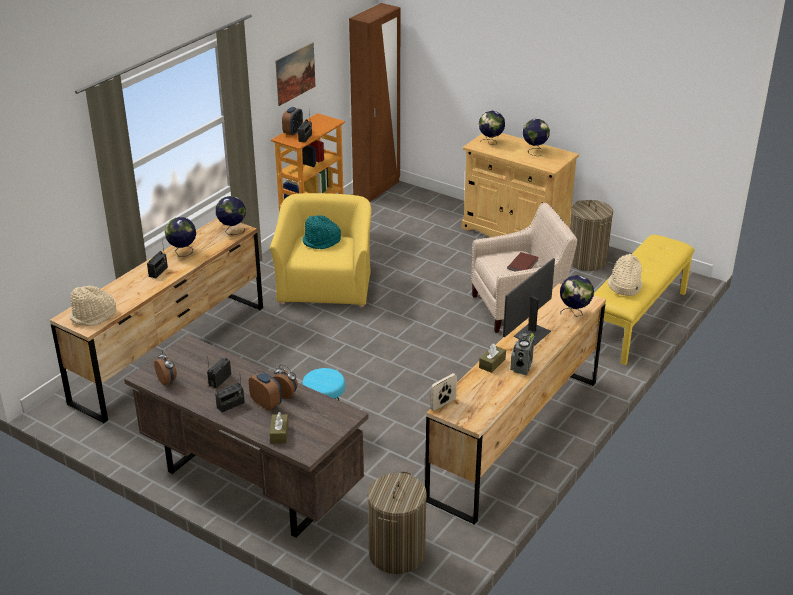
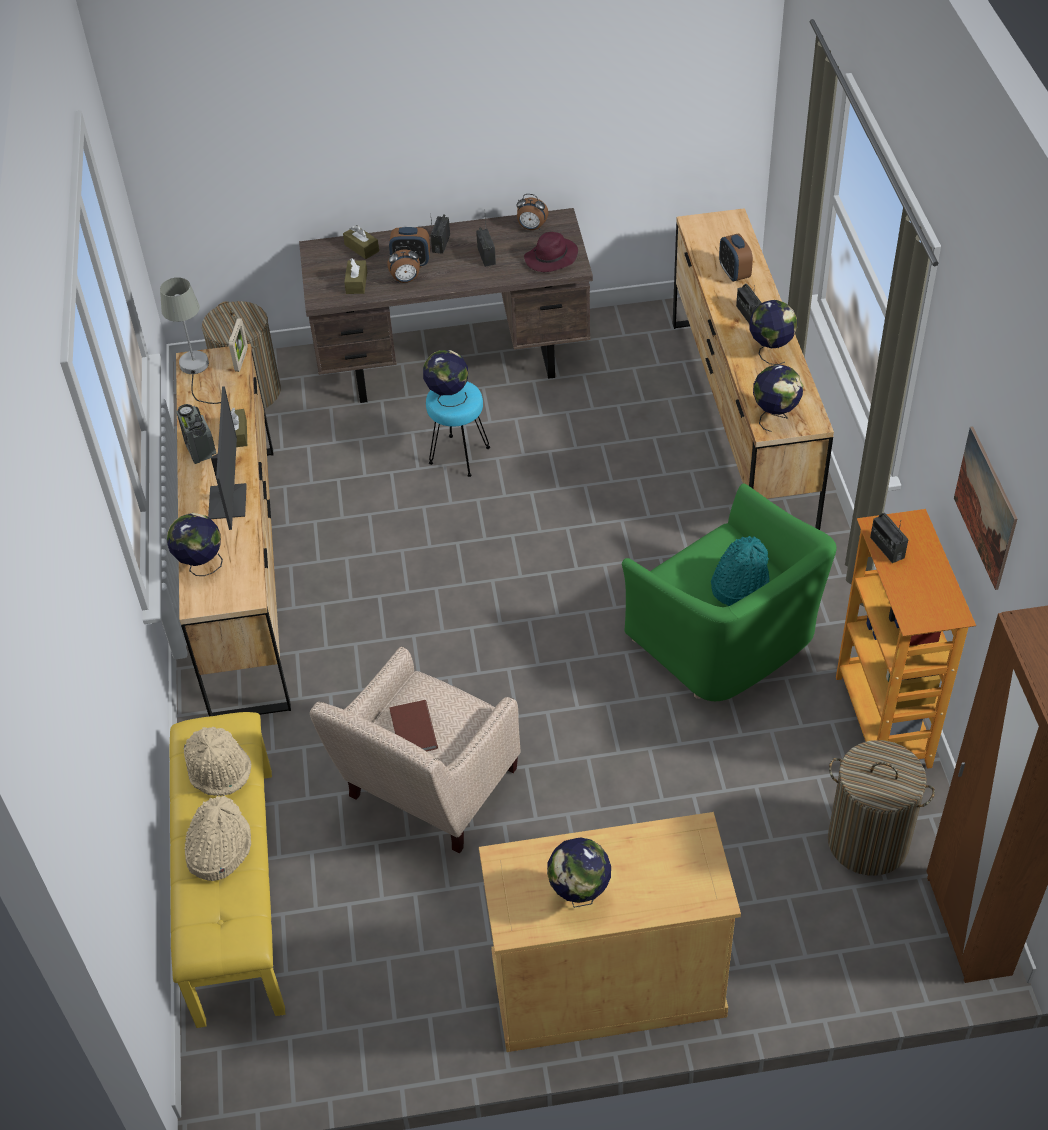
camera: 140 degrees right, 15 degrees up
(94, 316) = (712, 235): beige hat -> beige hat (218, 848)
(191, 356) = (551, 259): none -> purple hat
(293, 132) = (925, 548): alarm clock -> alarm clock (734, 273)
(315, 411) = (356, 283): none -> brown tissue box
(325, 286) = (726, 639): yellow armchair -> green armchair
(478, 414) = (195, 370): none -> grey table lamp
(491, 142) = (682, 864): globe -> globe (448, 399)
(586, 260) = (421, 995): laundry basket -> laundry basket (867, 841)

